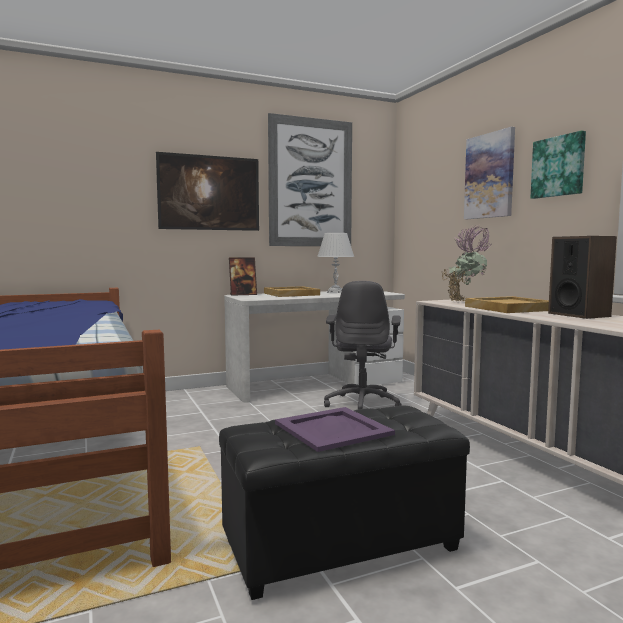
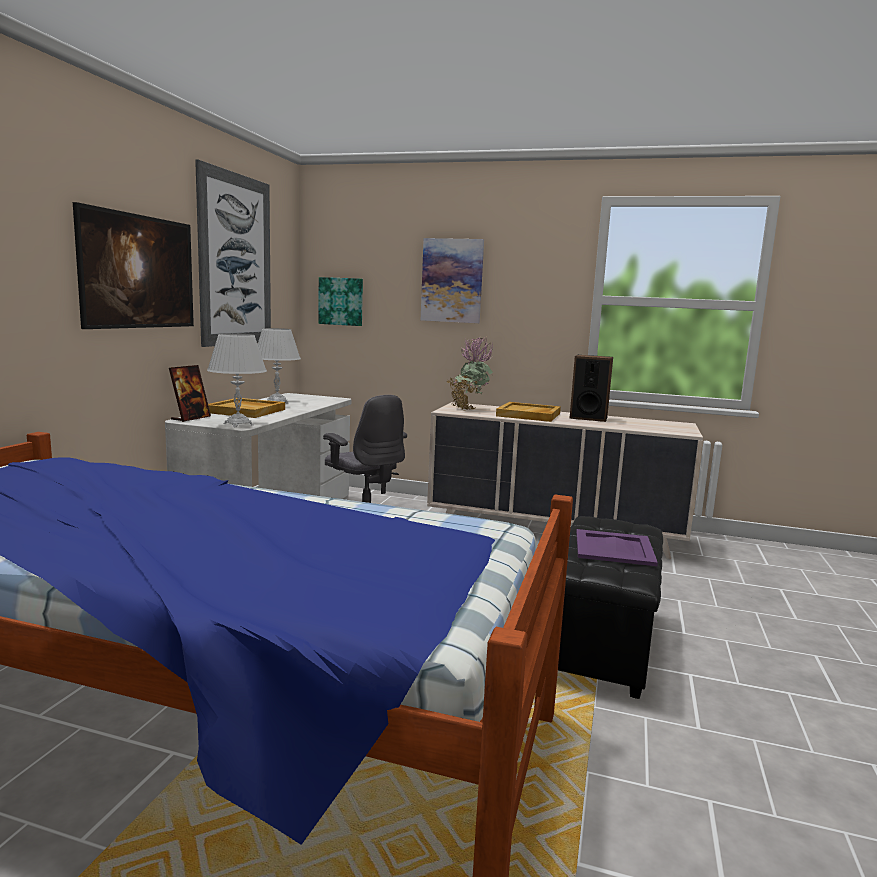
camera: 50 degrees left, 5 degrees up
(252, 298) = (238, 424): none -> white table lamp
(559, 166) = (533, 286): picture -> picture (341, 301)

